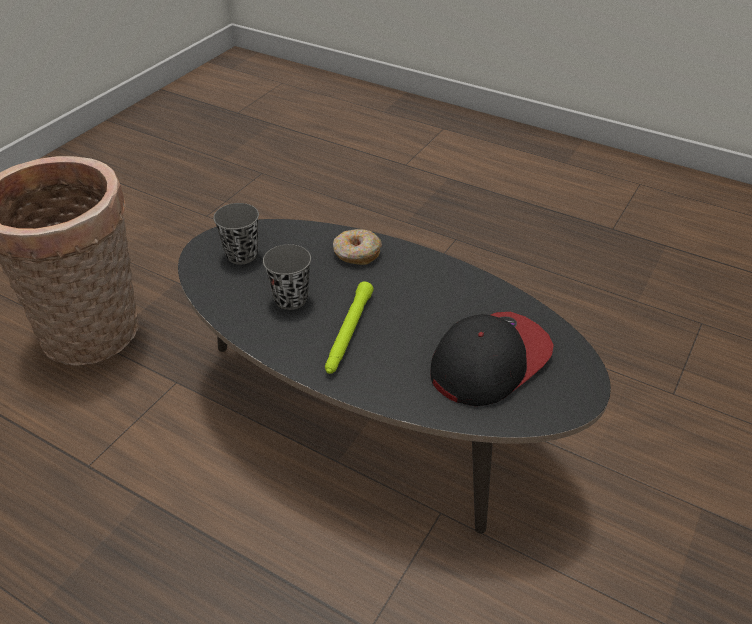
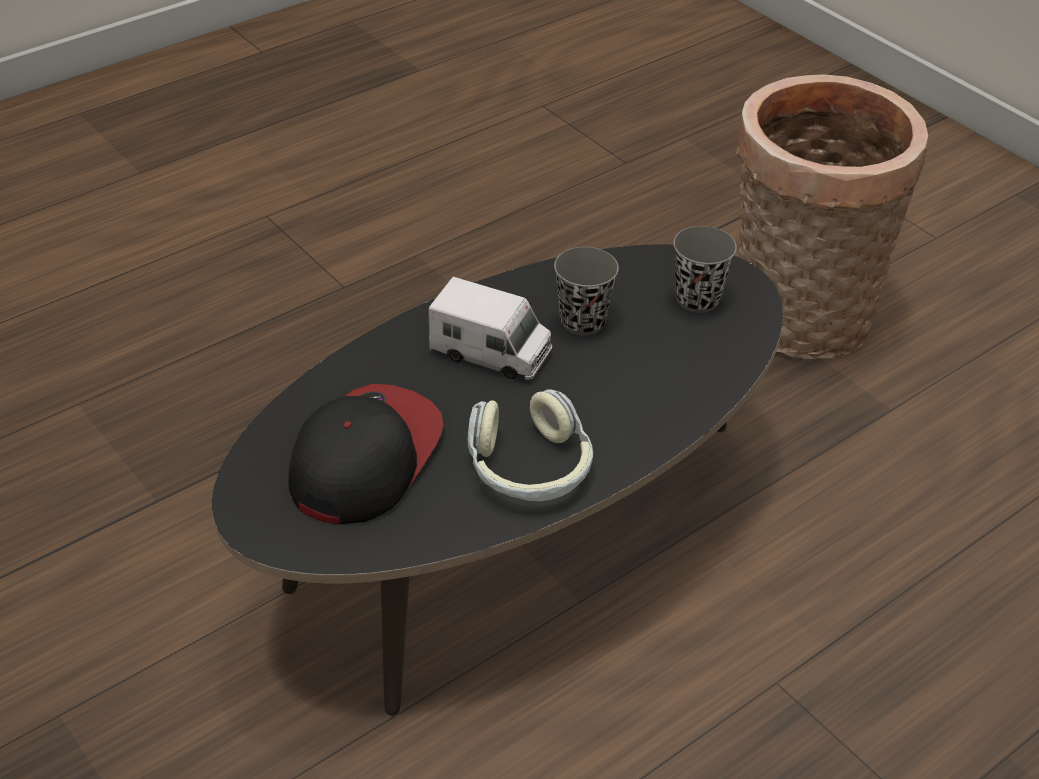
camera: 110 degrees right, 0 degrees up
(348, 333) = (490, 353): green flashlight -> toy truck
(356, 253) = (651, 403): donut -> none
(445, 287) = (529, 468): none -> headphones
(489, 361) = (364, 458): cap -> cap turned 135 degrees counterclockwise

